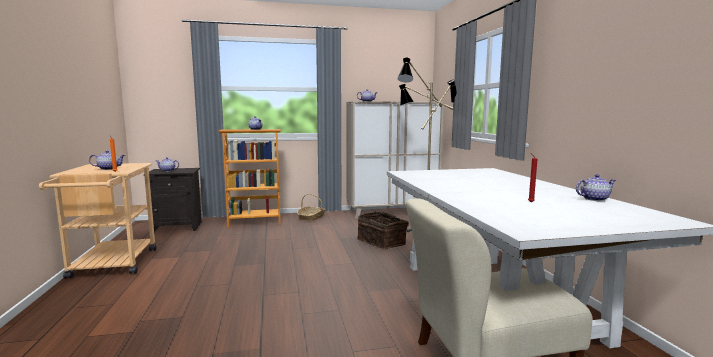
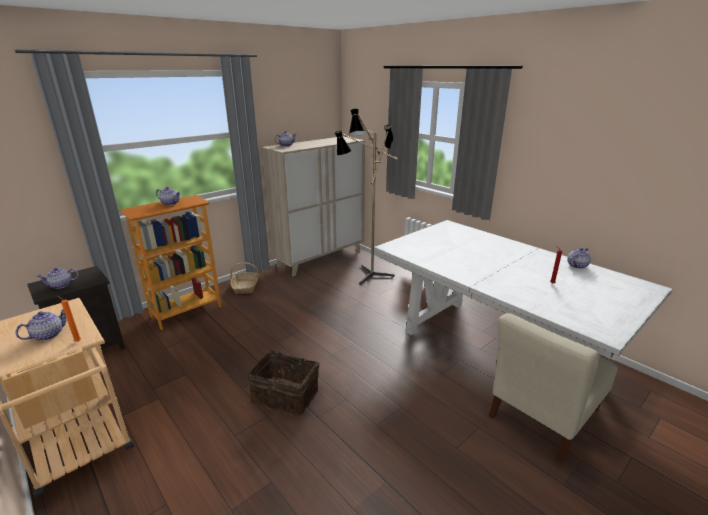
camera: 30 degrees left, 15 degrees up
(382, 242) = (352, 305): basket -> basket (286, 395)

